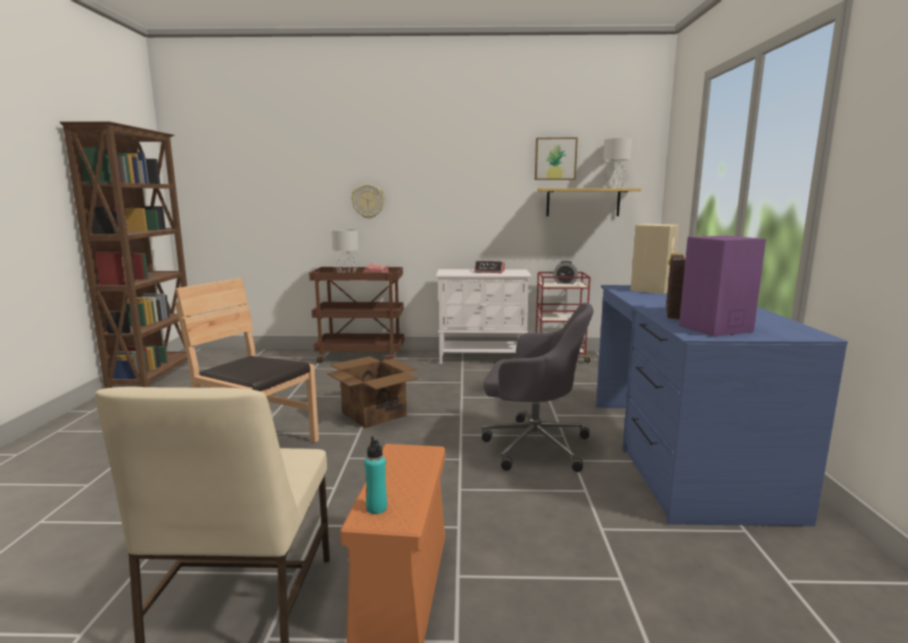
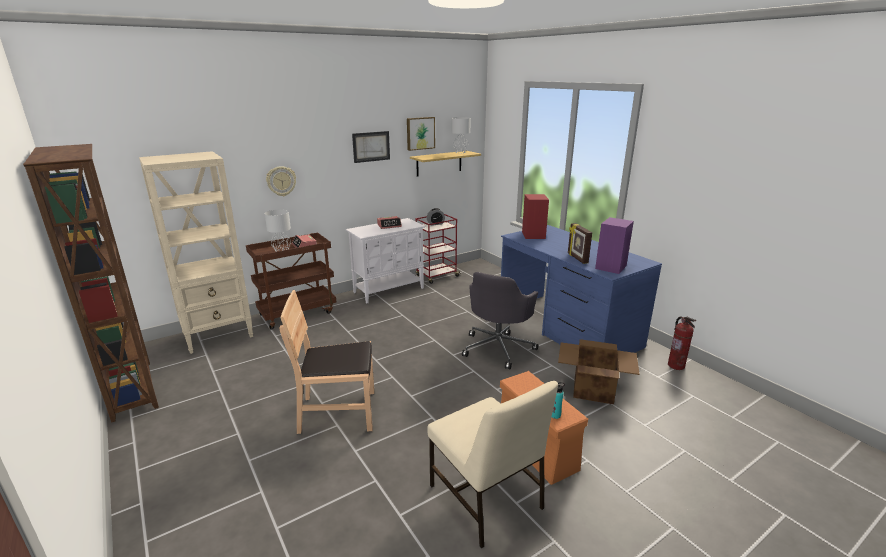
camera: 35 degrees left, 10 degrees up
(273, 357) = (219, 335): none -> beige bookcase
(374, 414) = (380, 359): cardboard box -> cardboard box (592, 389)
(482, 171) = (371, 146): none -> picture
(532, 445) = (498, 347): grey office chair -> grey office chair turned 135 degrees clockwise
(652, 289) = (533, 235): beige speaker -> red speaker
(860, 580) = (676, 366): none -> fire extinguisher

